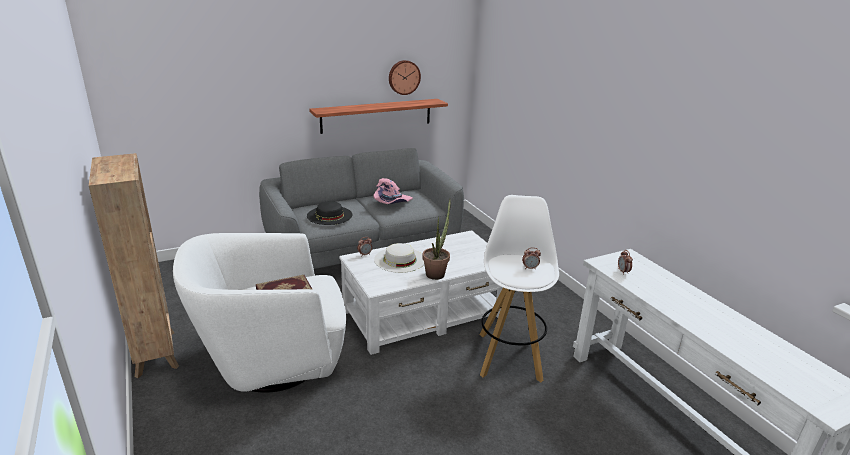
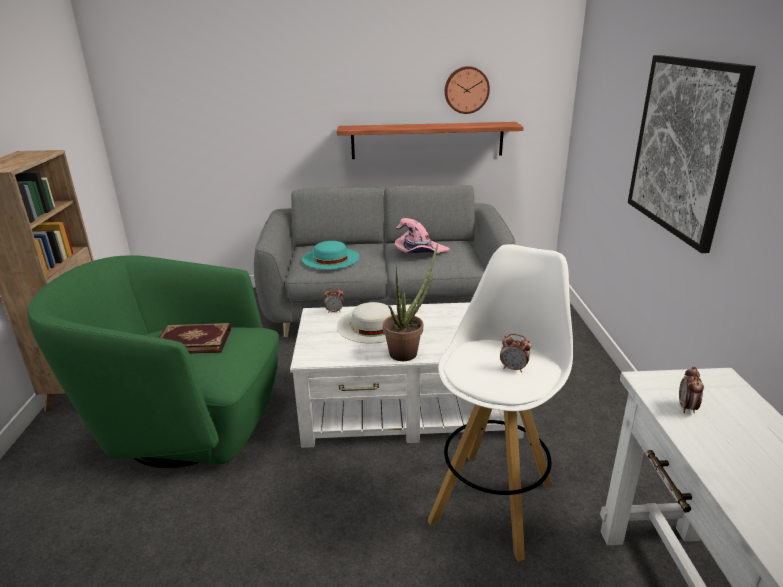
camera: 25 degrees right, 0 degrees up
(272, 360) = (186, 425): white armchair -> green armchair
(329, 215) = (330, 258): black hat -> turquoise hat
(575, 124) = (683, 147): none -> picture

